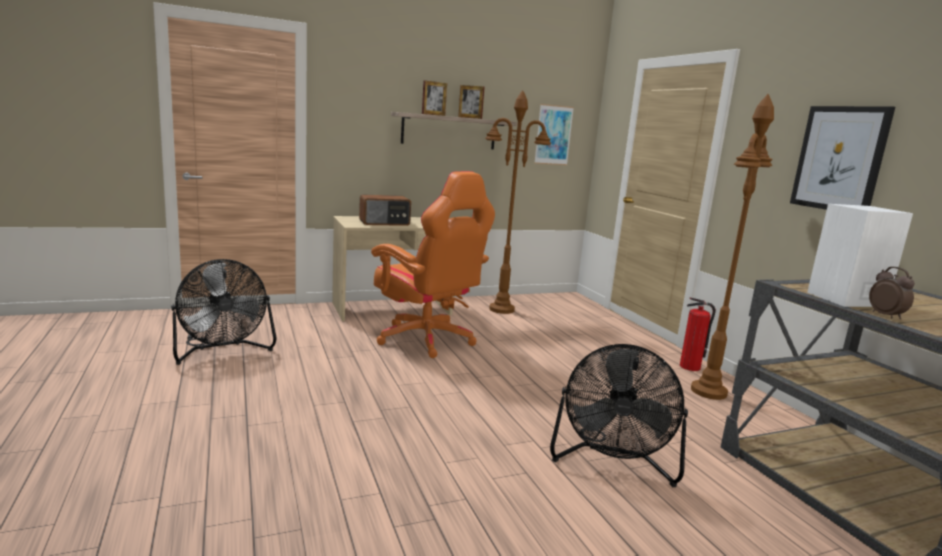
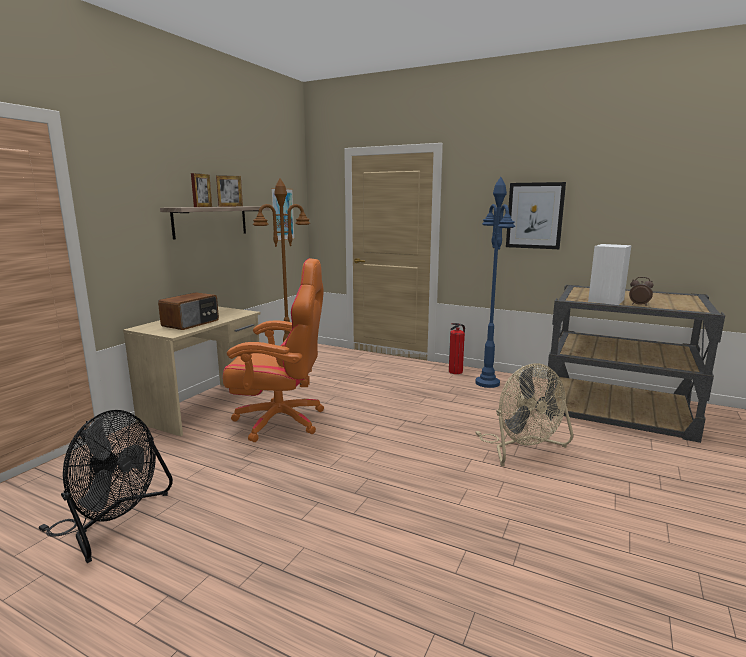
camera: 40 degrees left, 0 degrees up
(609, 459) = (520, 448): black fan -> beige fan
(708, 392) = (487, 383): brown floor lamp -> blue floor lamp

